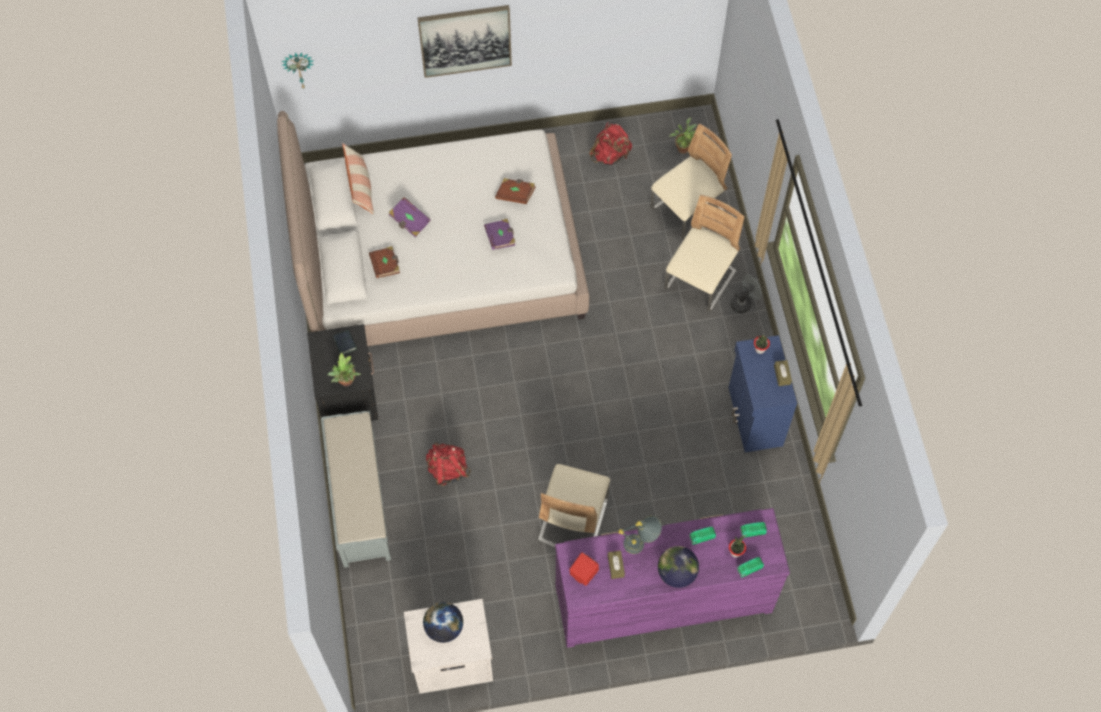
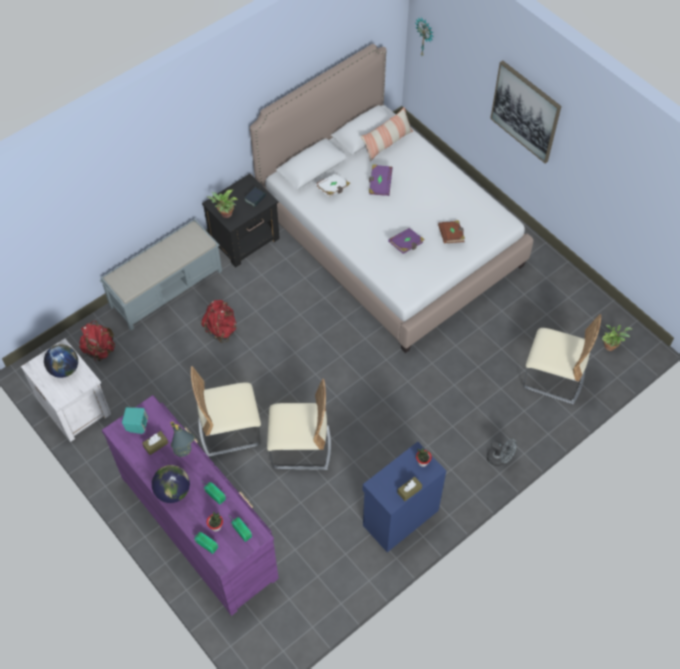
camera: 60 degrees right, 5 degrees down
(386, 266) = (333, 189): brown book -> white book
(583, 574) = (137, 426): red speaker -> turquoise speaker
(610, 155) = (562, 300): red backpack -> red backpack (100, 350)
(700, 281) = (496, 417): beige chair -> beige chair (300, 447)

